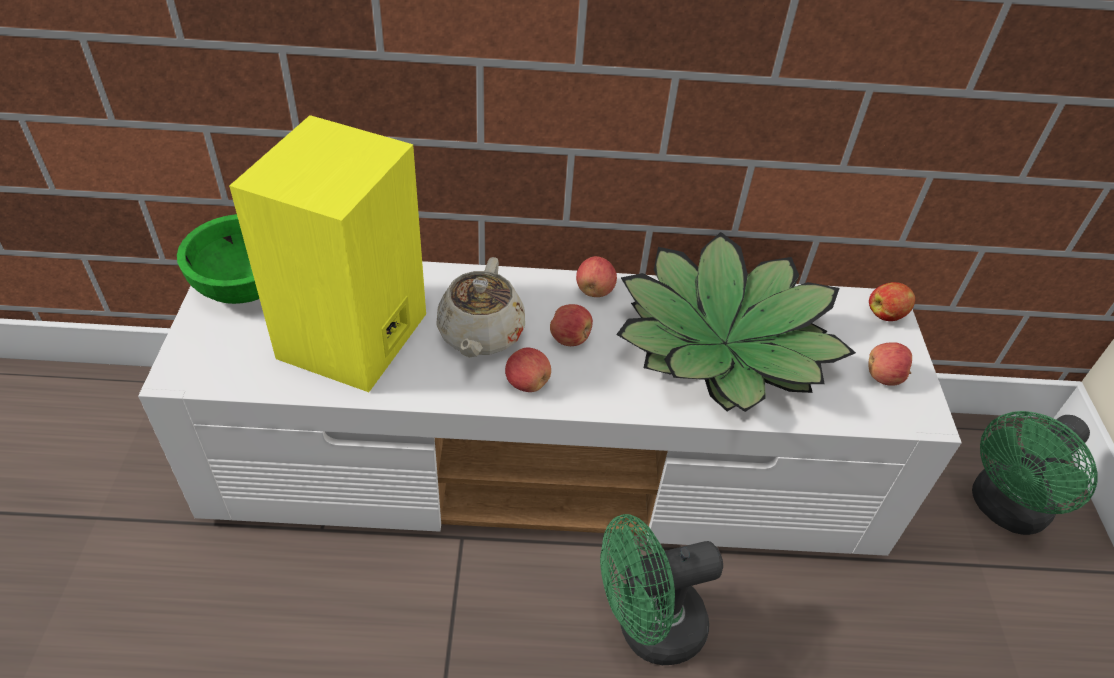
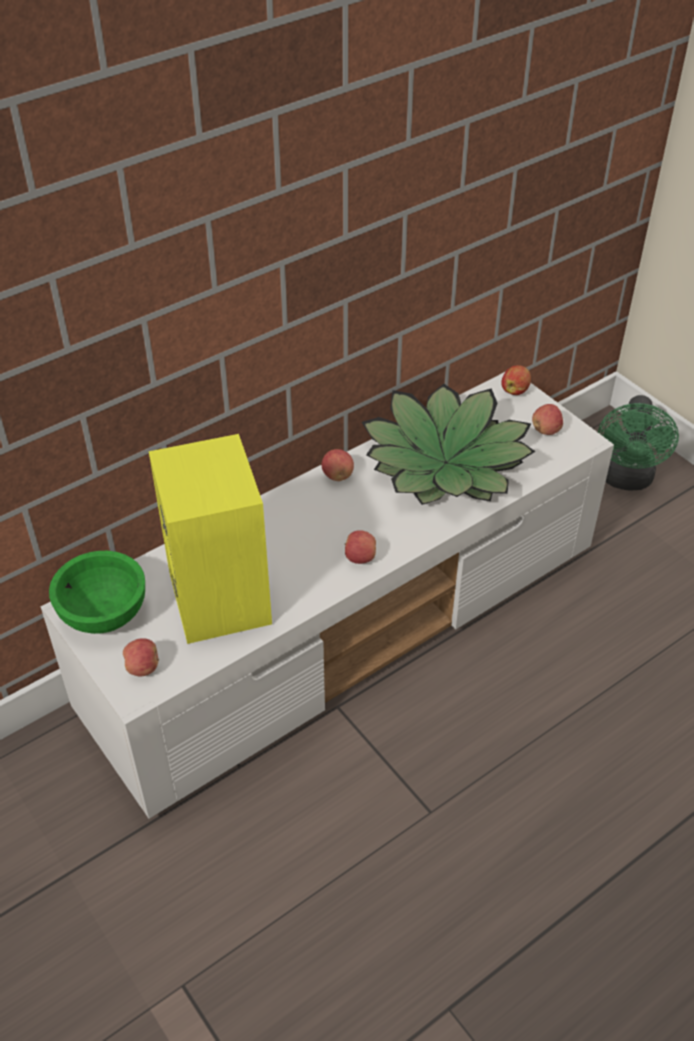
camera: 35 degrees left, 0 degrees up
(480, 334) = (298, 546): beige teapot -> none
(570, 338) = (355, 515): apple -> apple (143, 667)
(647, 628) = (497, 679): green fan -> none

